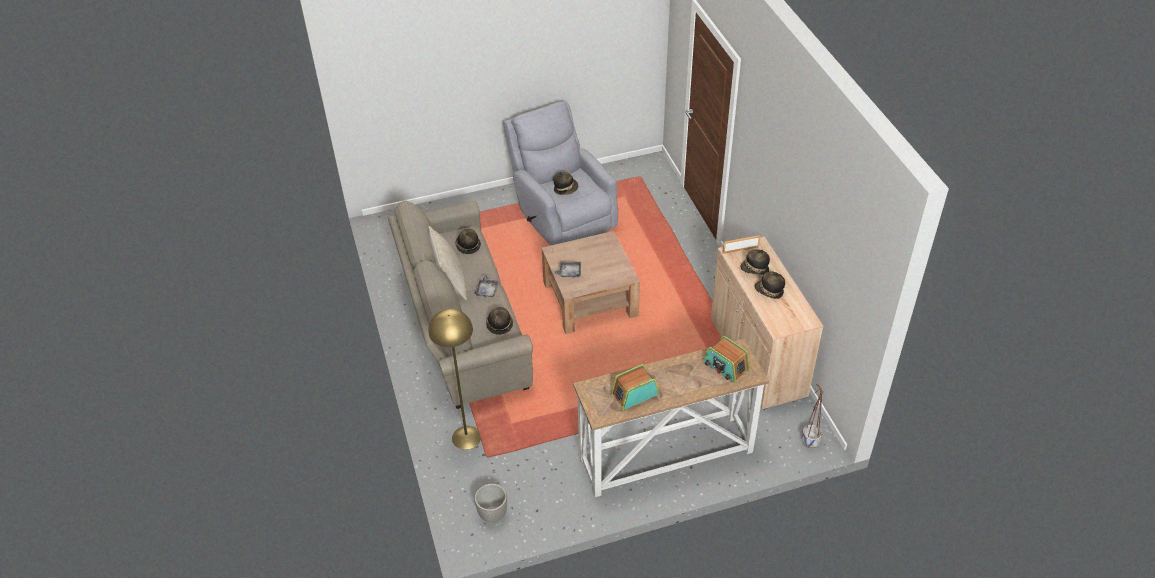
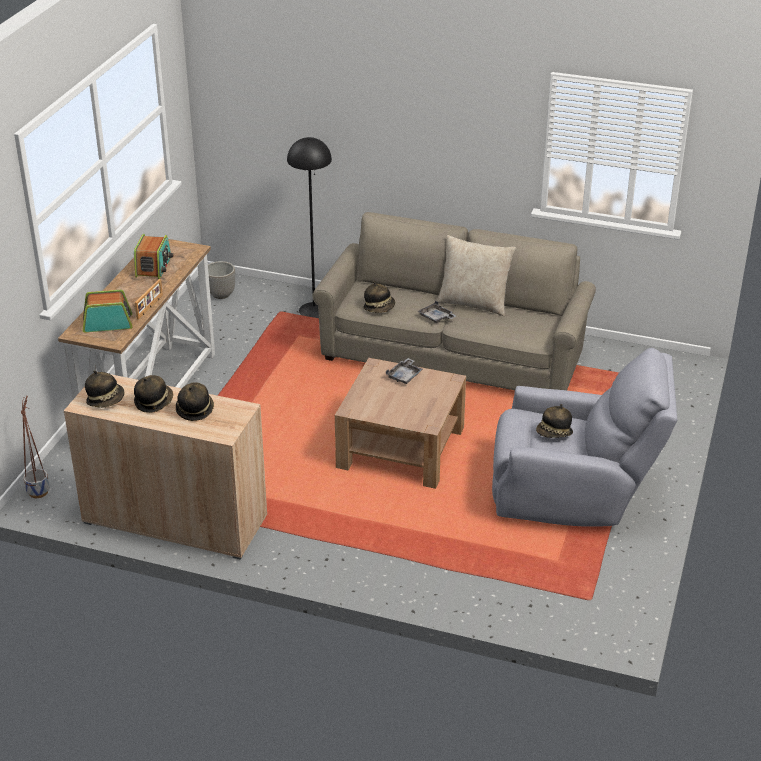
camera: 125 degrees right, 10 degrees down
(466, 437) = (314, 310): yellow floor lamp -> black floor lamp
(468, 246) = (520, 331): hat -> hat (106, 400)
(740, 249) = (236, 417): picture frame -> picture frame (150, 307)

